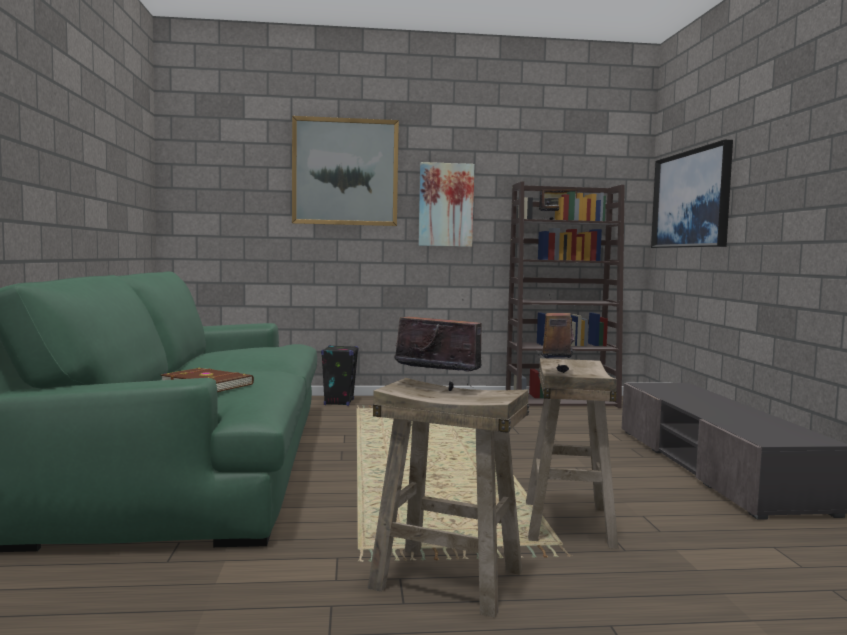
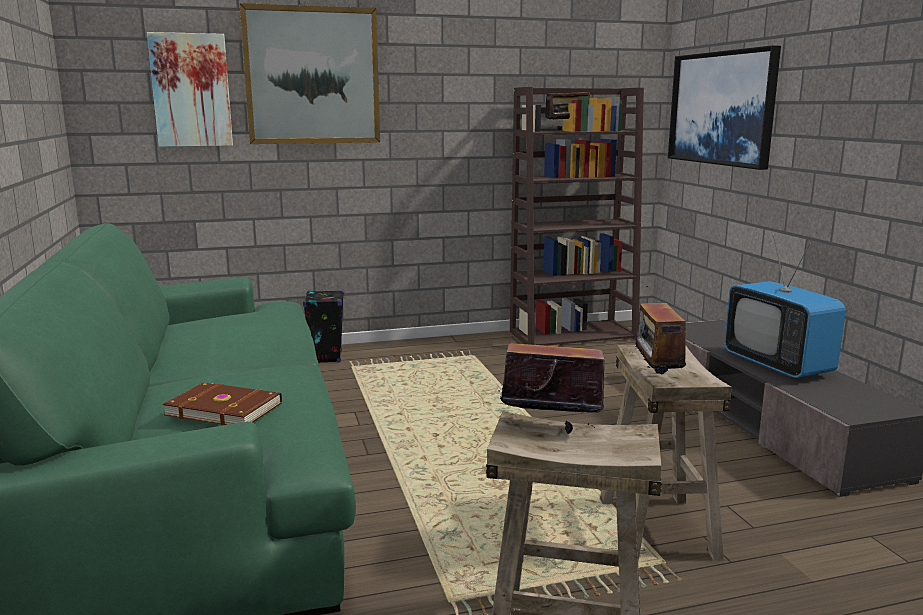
camera: 10 degrees left, 10 degrees up
(446, 205) = (436, 114): picture -> picture (191, 90)
(719, 410) = (777, 365): none -> television

